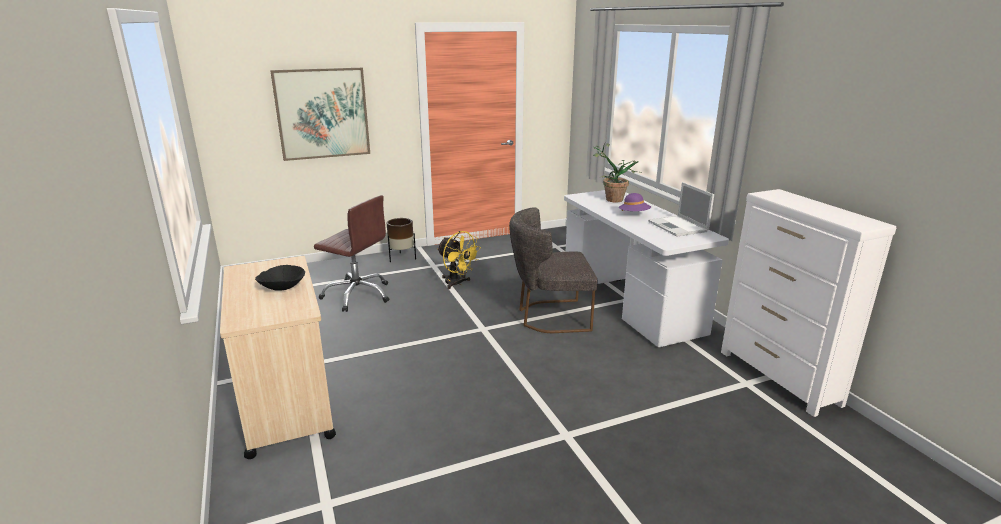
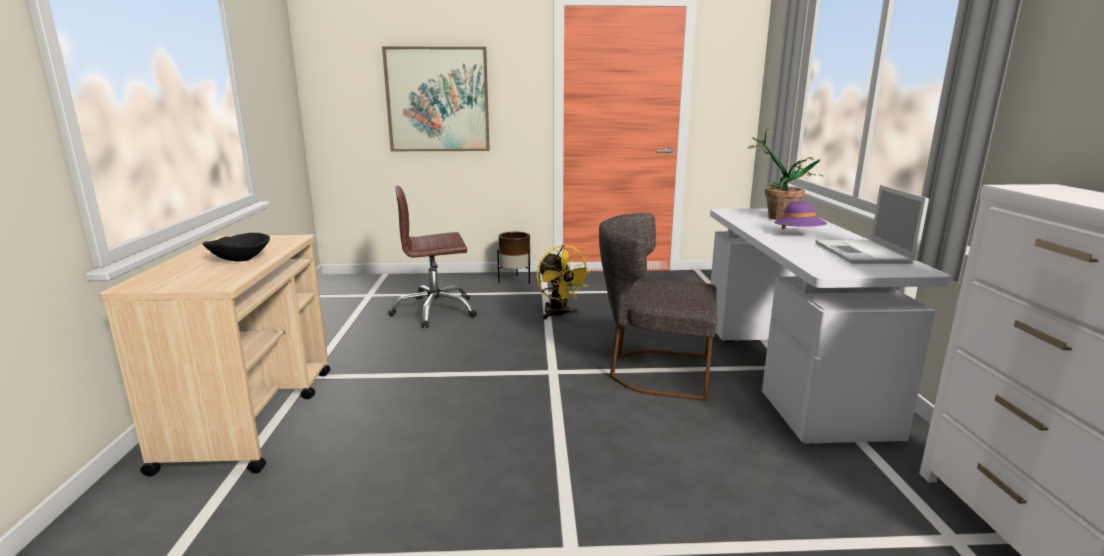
camera: 20 degrees right, 5 degrees down
(358, 295) = (435, 311): brown office chair -> brown office chair turned 120 degrees clockwise

